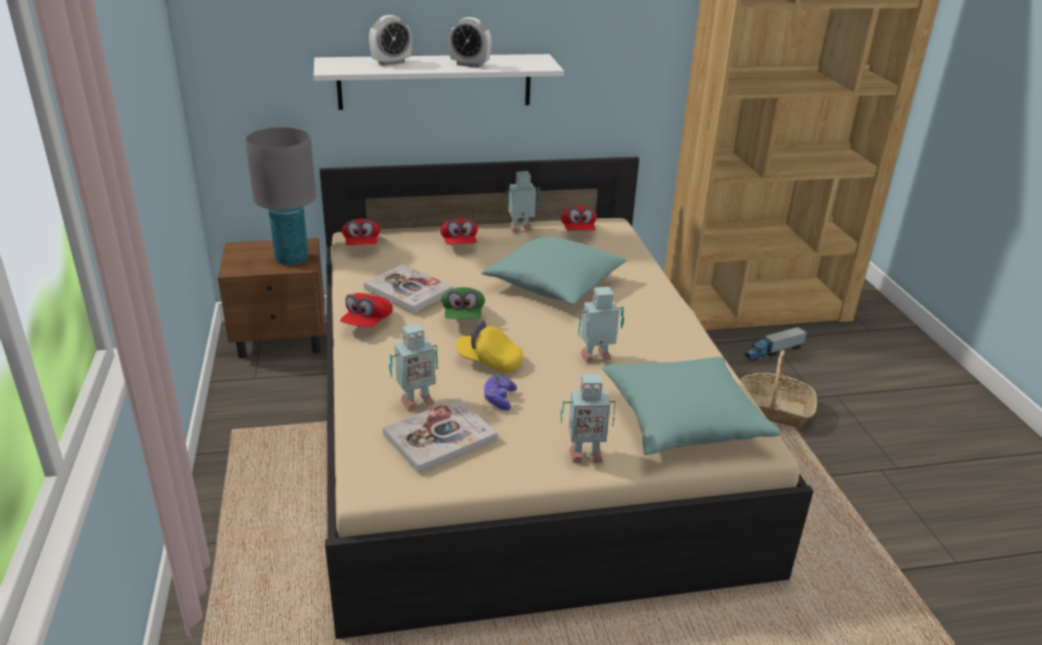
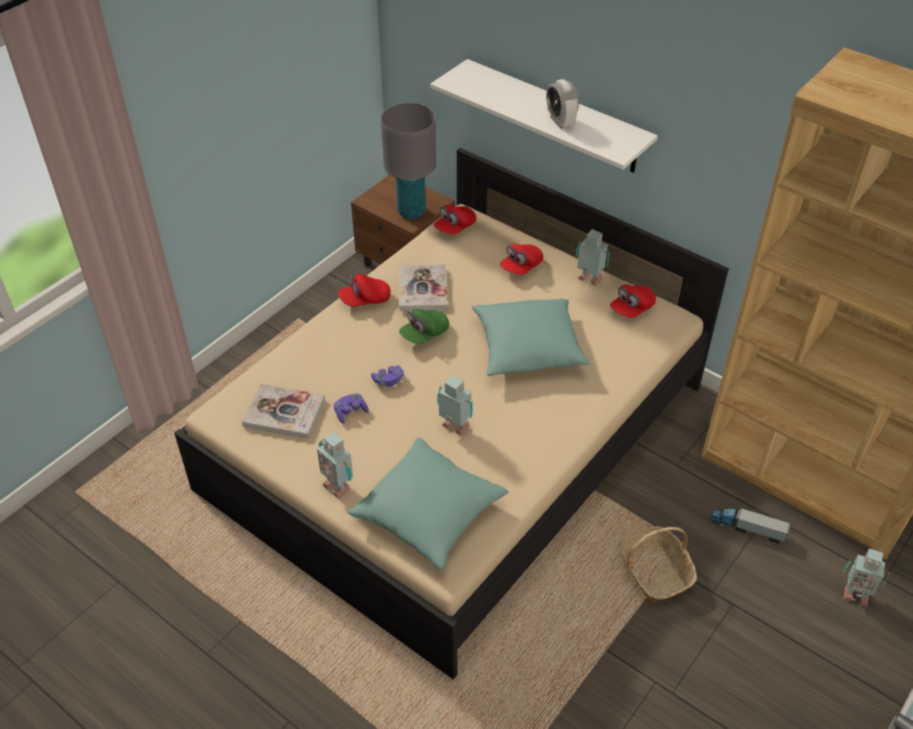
camera: 50 degrees right, 15 degrees up
(391, 63) = (506, 91): alarm clock -> none
(415, 401) = (308, 378): toy robot -> toy robot (855, 594)
(489, 361) = (388, 381): yellow cap -> purple game controller

